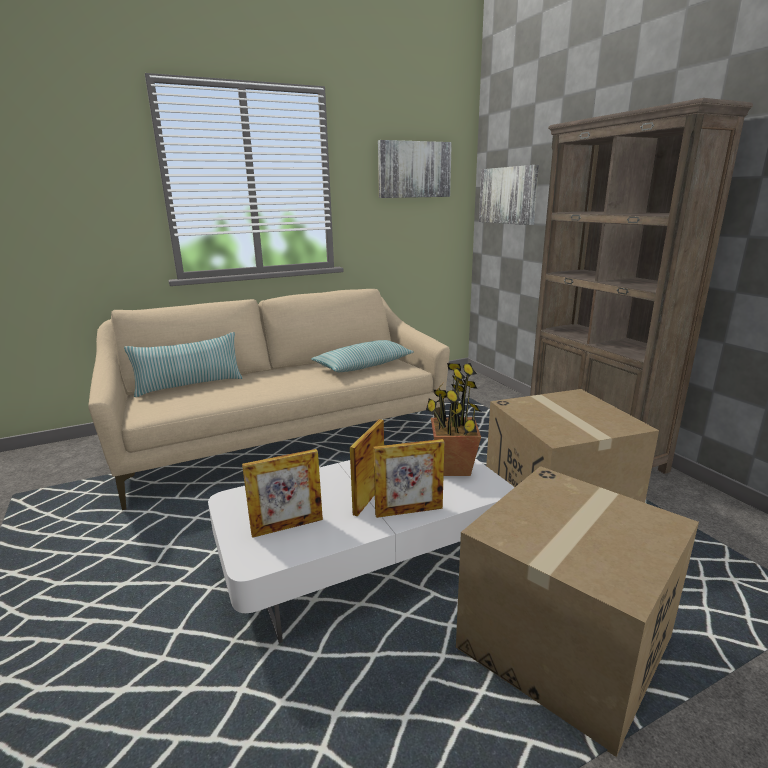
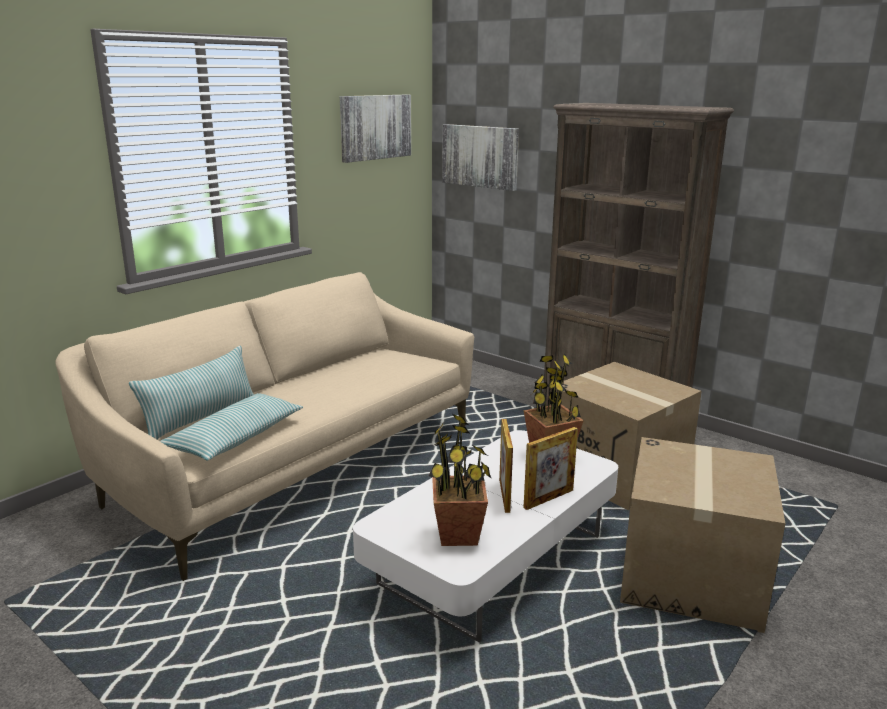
camera: 25 degrees left, 0 degrees up
(287, 527) = (459, 535): picture frame -> potted plant
(363, 365) = (381, 365): pillow -> pillow (236, 438)

